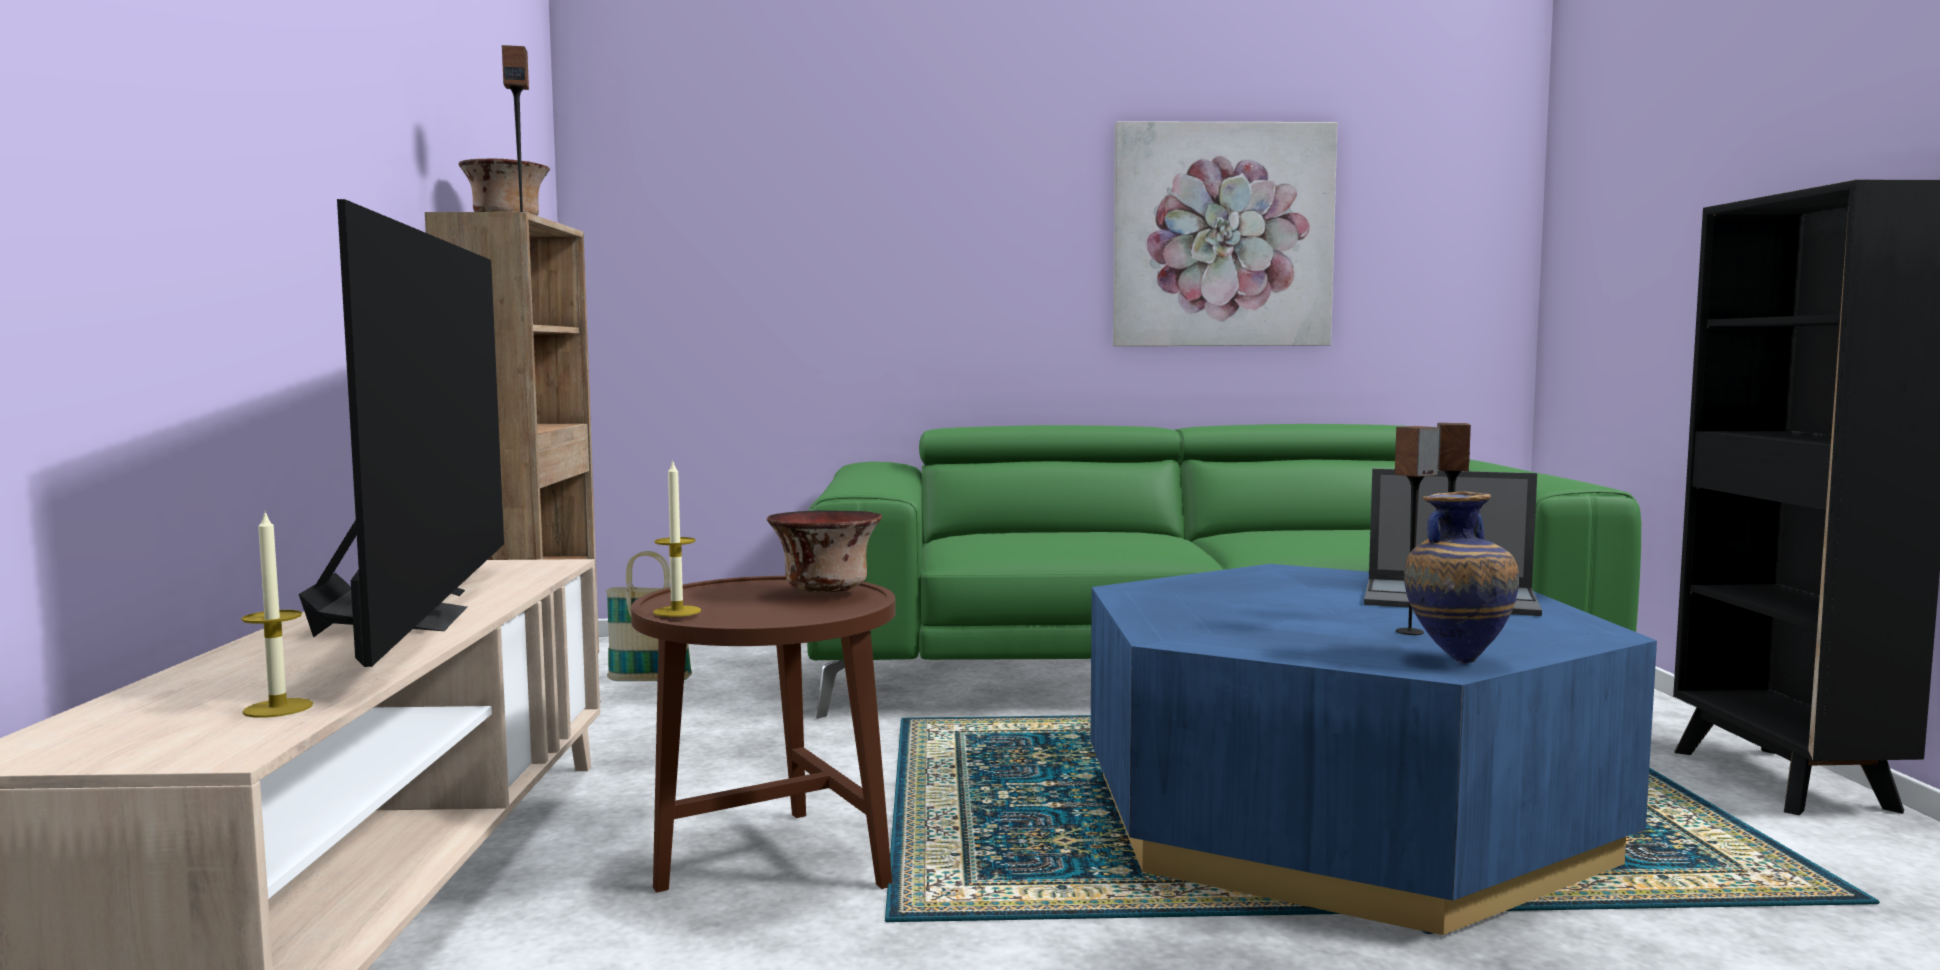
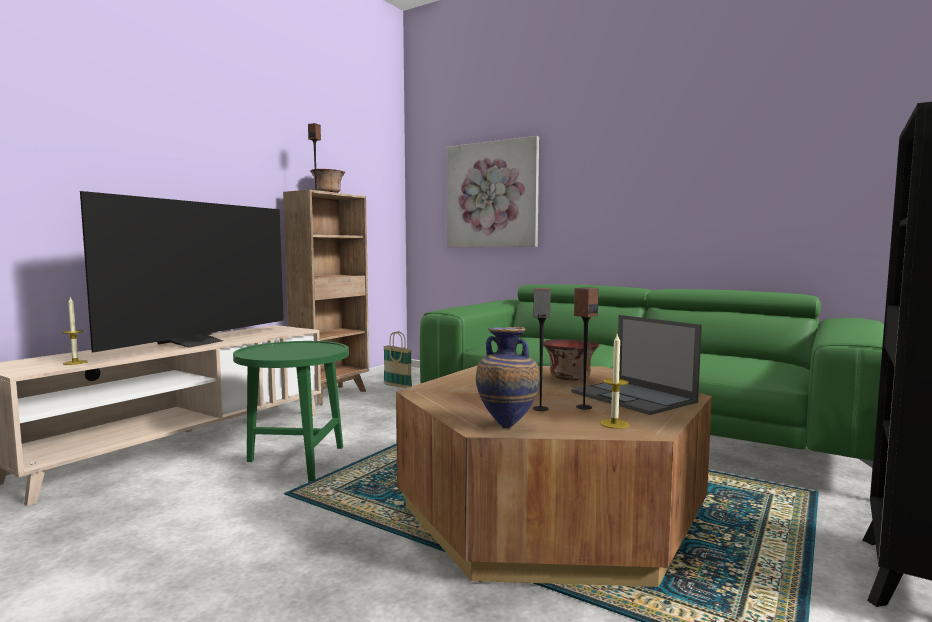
camera: 35 degrees right, 0 degrees up
(677, 611) = (249, 349): candle -> candle (614, 424)
(771, 863) = (296, 462): brown side table -> green side table
(825, 590) = (320, 349): bowl -> bowl (569, 379)
(1222, 235) = (702, 179): picture -> picture (491, 195)
(1339, 818) = (549, 512): blue coffee table -> brown coffee table

